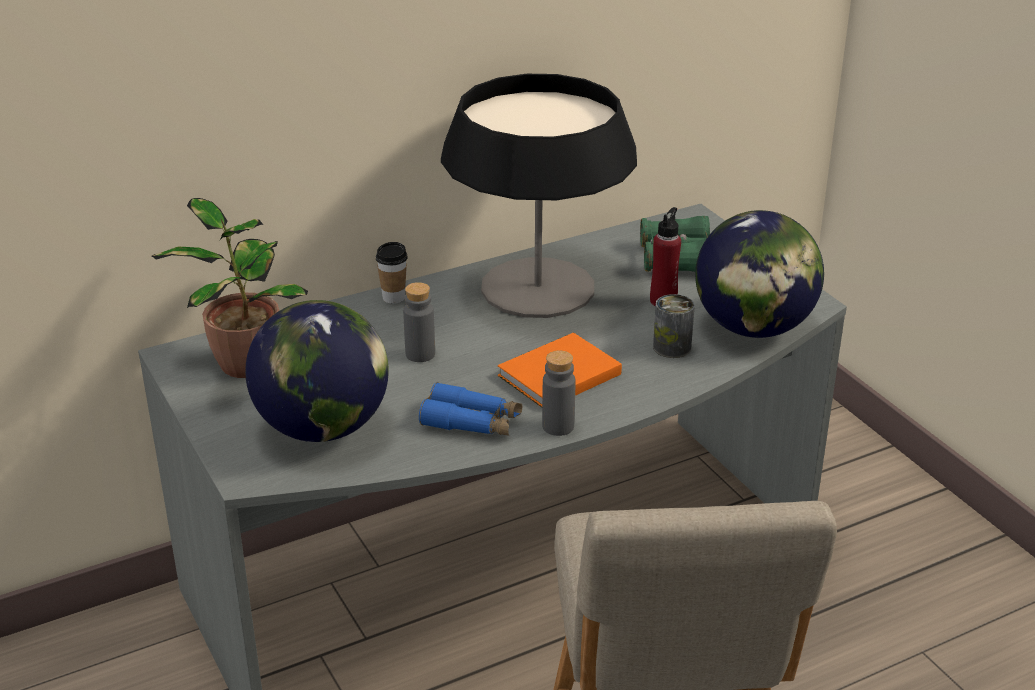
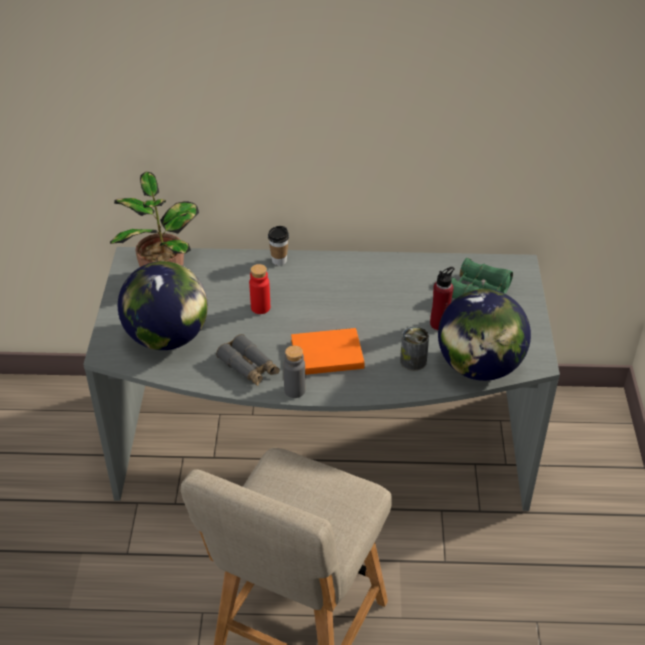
camera: 30 degrees right, 10 degrees up
(420, 354) = (260, 307): grey bottle -> red bottle
(471, 422) = (249, 367): blue binoculars -> grey binoculars
(537, 288) = (369, 284): table lamp -> none

